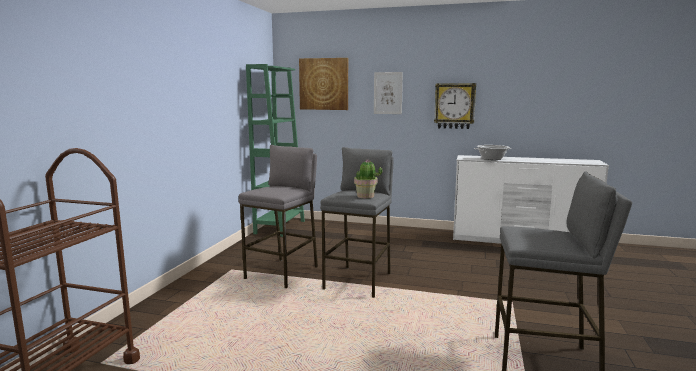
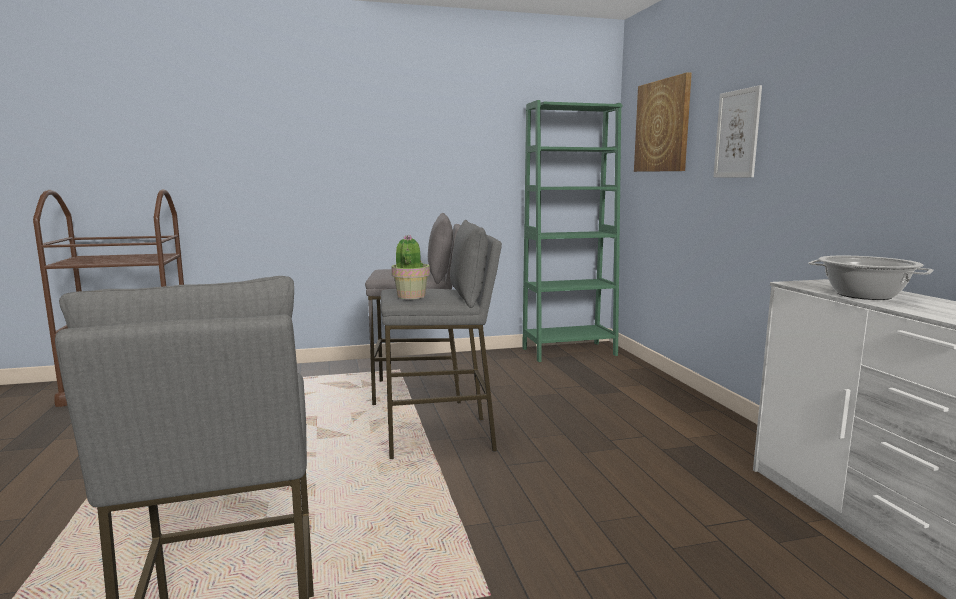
camera: 60 degrees right, 0 degrees up
(454, 106) = (848, 154): wall clock -> none

